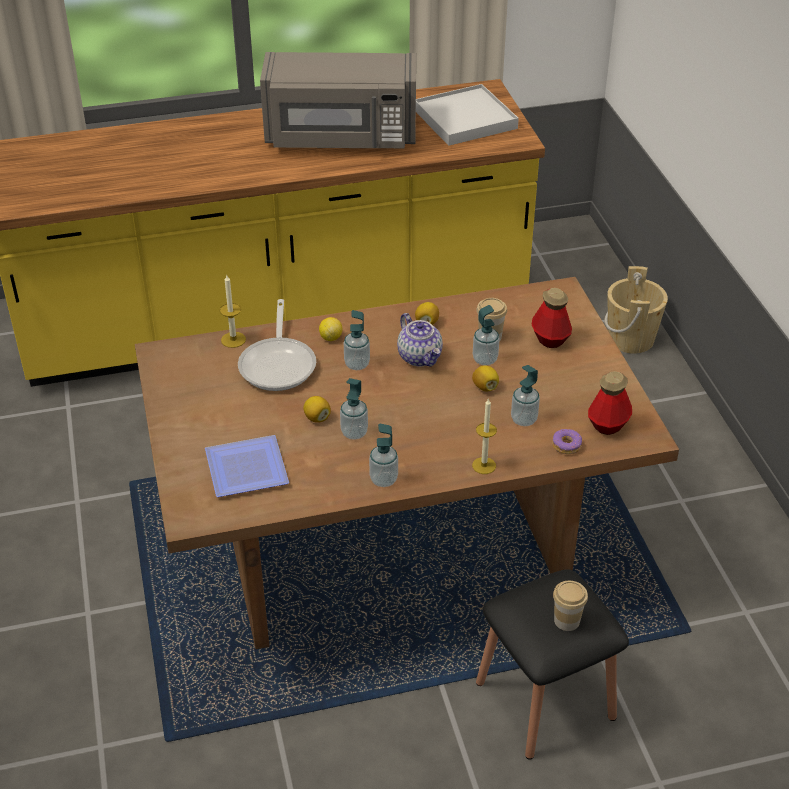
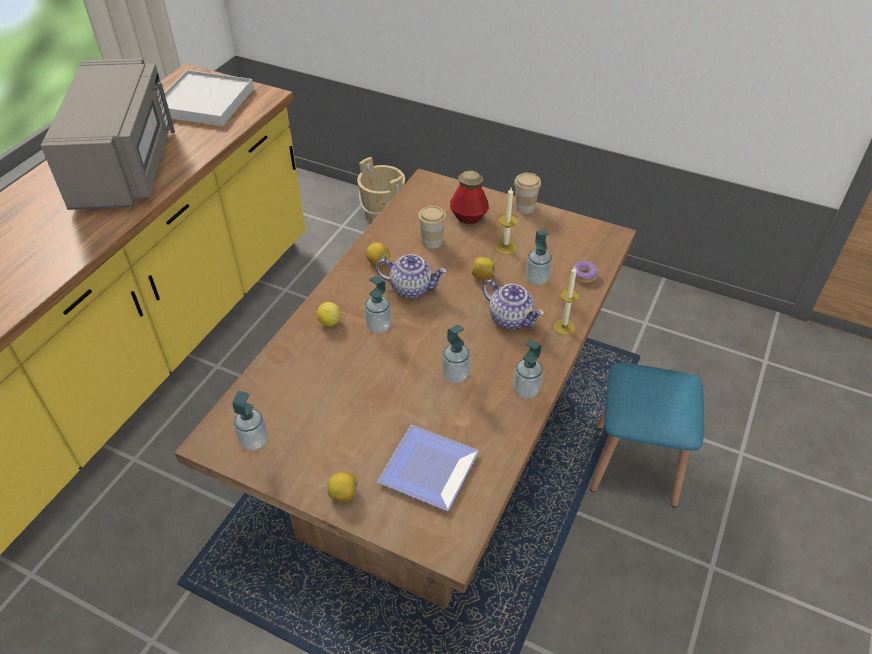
camera: 50 degrees left, 5 degrees up
(233, 339) = (257, 381): candle -> candle (505, 247)
(278, 364) = (323, 371): frying pan -> none
(317, 418) = (414, 387): lemon -> lemon (344, 494)
(341, 137) = (126, 166): grey microwave -> grey microwave turned 45 degrees counterclockwise
(455, 430) = (511, 318): none -> teapot
(485, 359) = (453, 258): soap dispenser -> soap dispenser (254, 441)
(545, 700) = (635, 463): black stool -> blue stool
(567, 621) = (669, 394): cup -> cup (525, 207)
(608, 425) = (583, 245): bottle -> none

